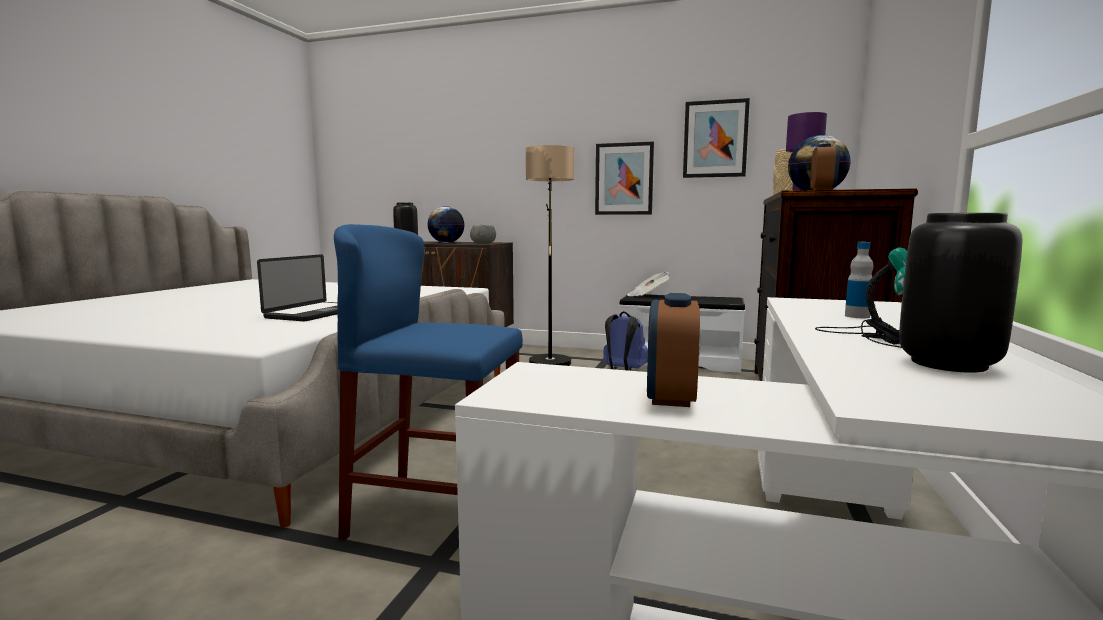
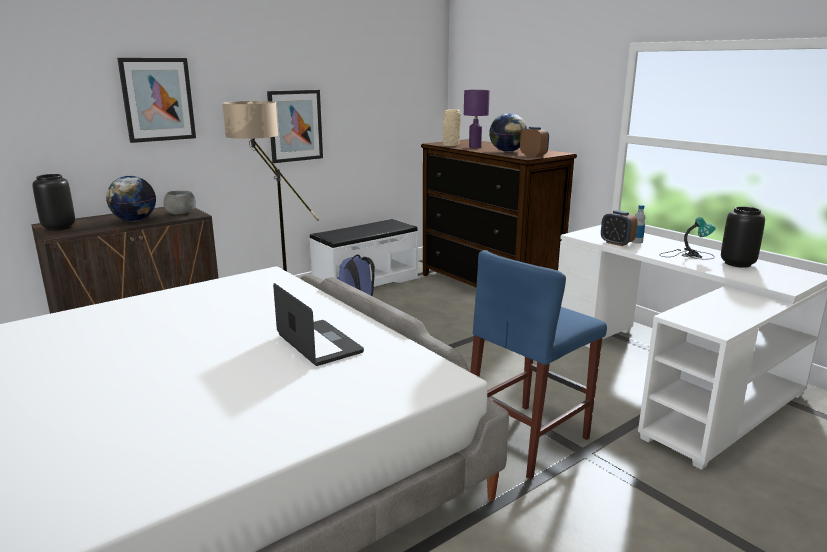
camera: 55 degrees left, 10 degrees up
(647, 295) = (336, 233): newspaper -> none
(670, 397) = (733, 307): alarm clock -> alarm clock (616, 243)
(715, 139) = (364, 88): picture -> picture (158, 99)

